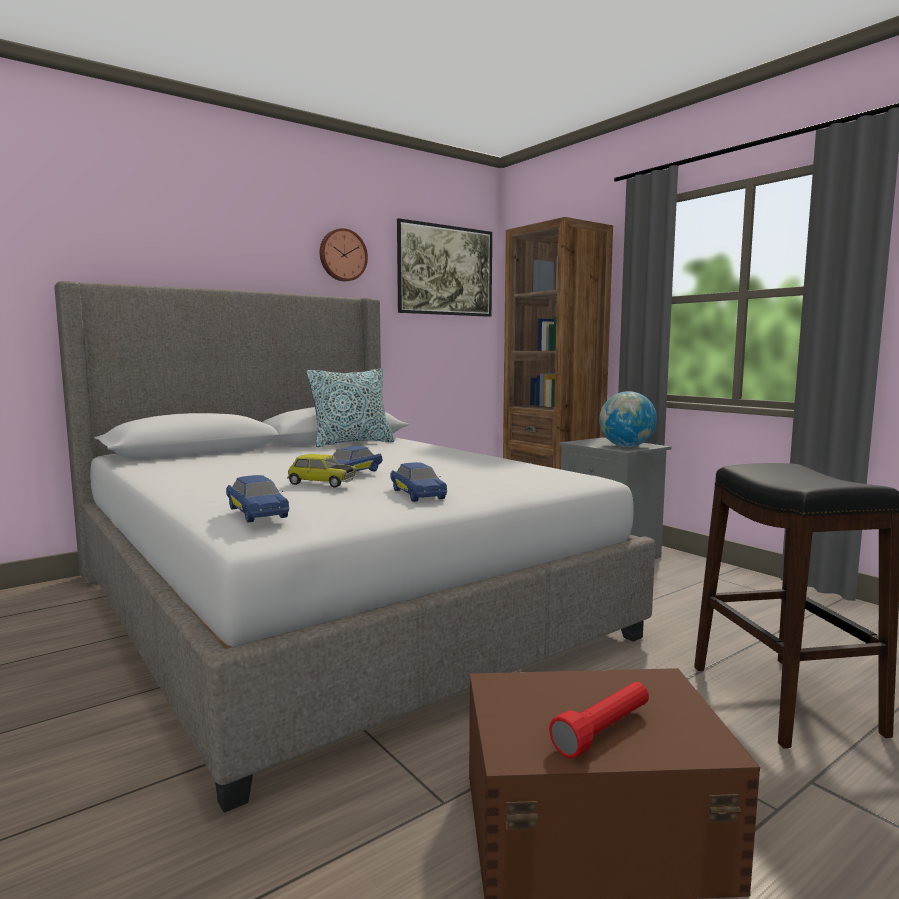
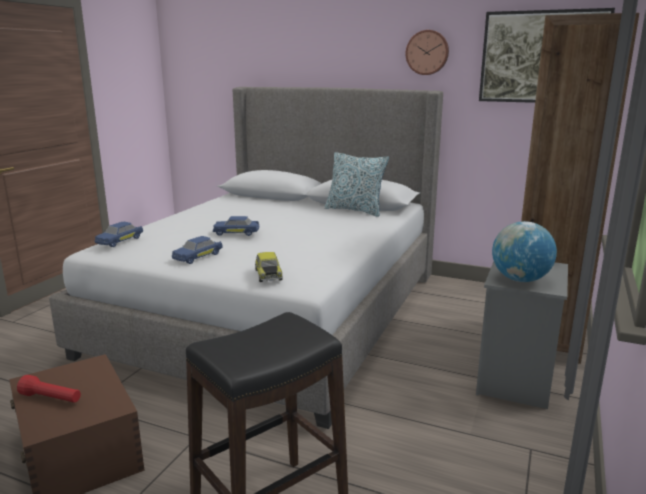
camera: 60 degrees right, 10 degrees up
(321, 483) = (195, 234): toy car -> toy car (267, 275)

